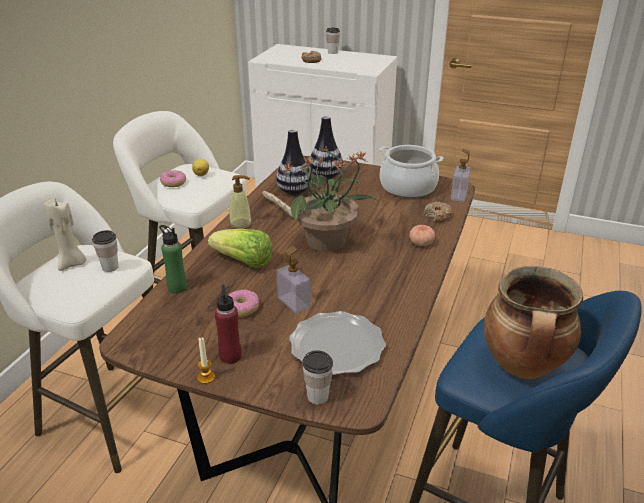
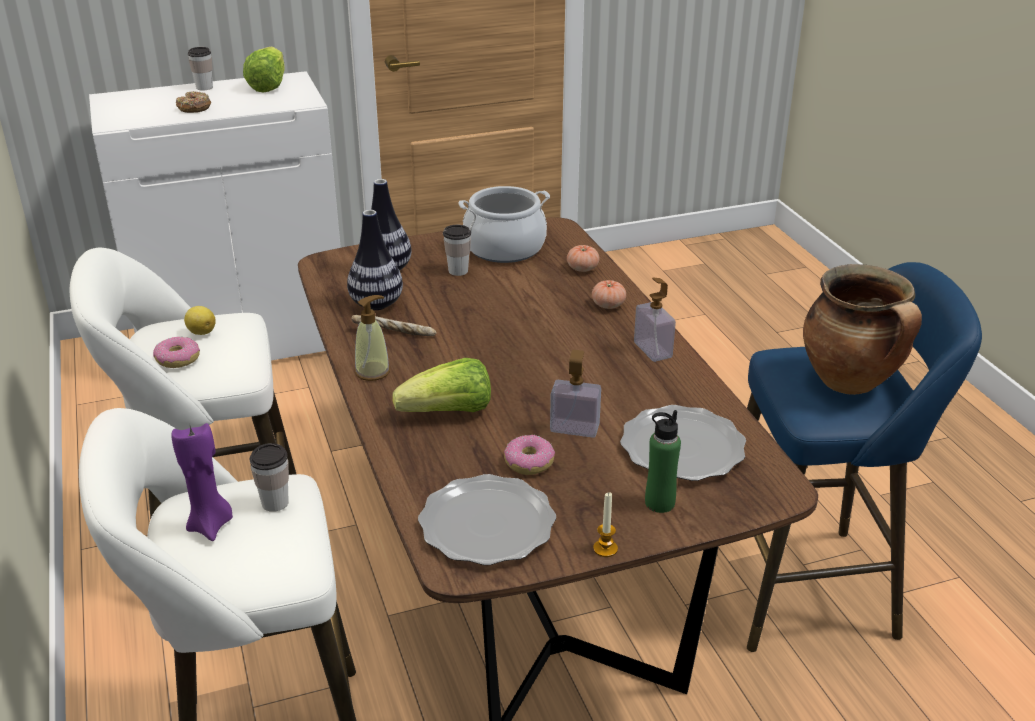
camera: 40 degrees left, 0 degrees up
(72, 264) = (211, 525): beige candle -> purple candle
(171, 329) = (486, 525): none -> plate
(177, 288) = (416, 479): green bottle -> green bottle (659, 503)
(230, 356) = (596, 515): red bottle -> none
(317, 396) = (735, 502): cup -> cup (458, 271)
(327, 241) = (508, 346): potted plant -> none
(365, 58) = (268, 85): none -> lettuce
(437, 216) = (582, 268): donut -> tomato
(459, 195) = (571, 236): soap dispenser -> soap dispenser (652, 350)

